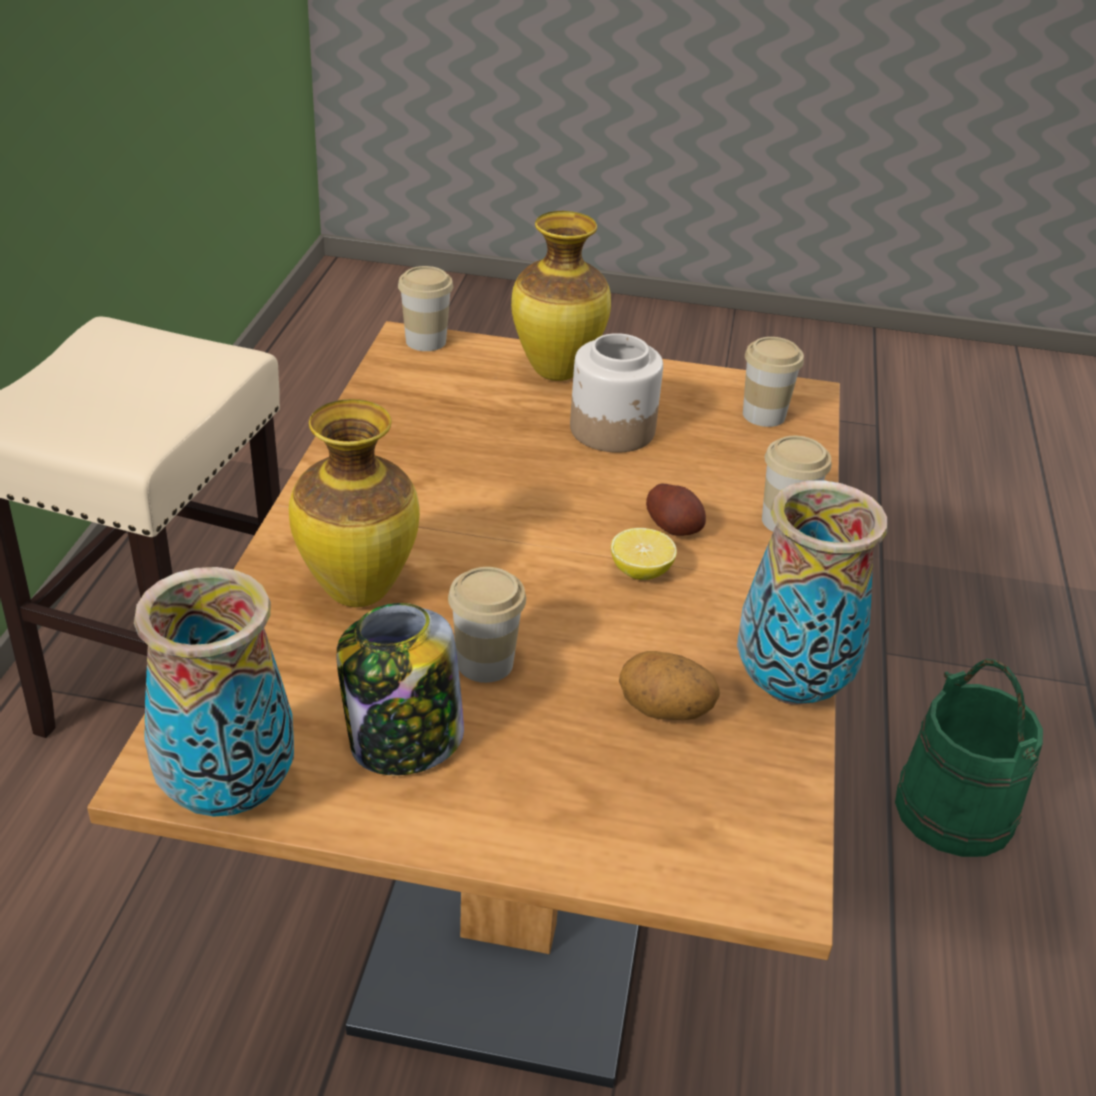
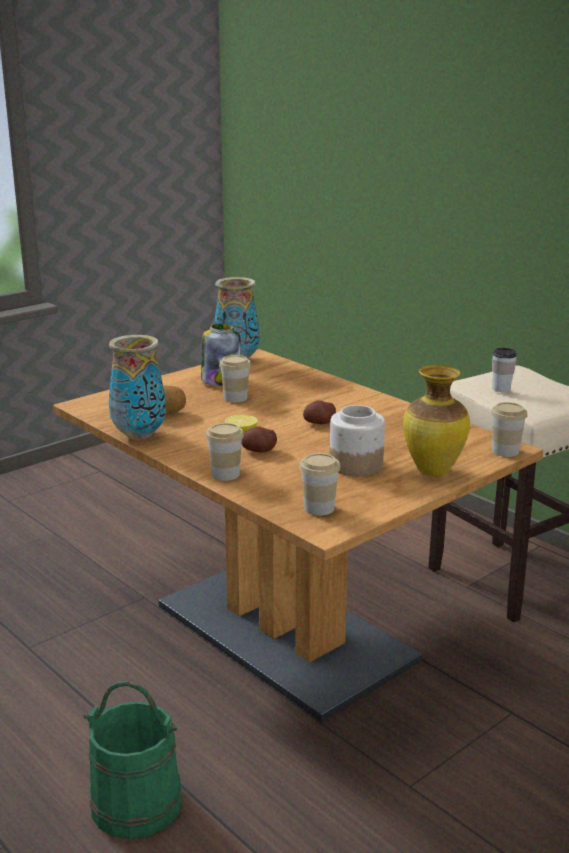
camera: 130 degrees right, 15 degrees down
(129, 405) = (501, 389): none -> cup
(358, 591) = (304, 391): vase -> none
(497, 514) = (319, 423): none -> potato

